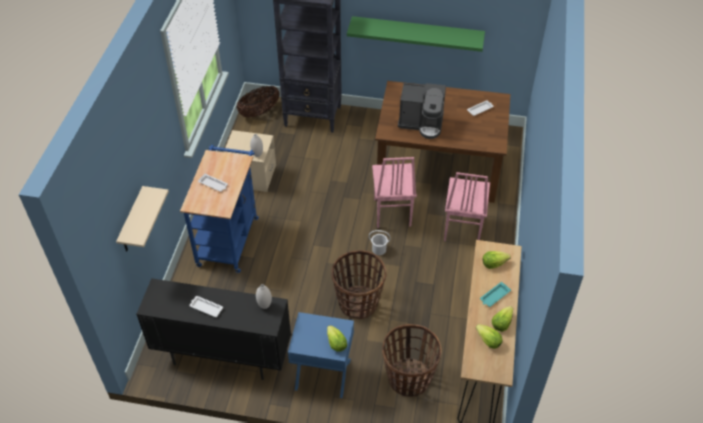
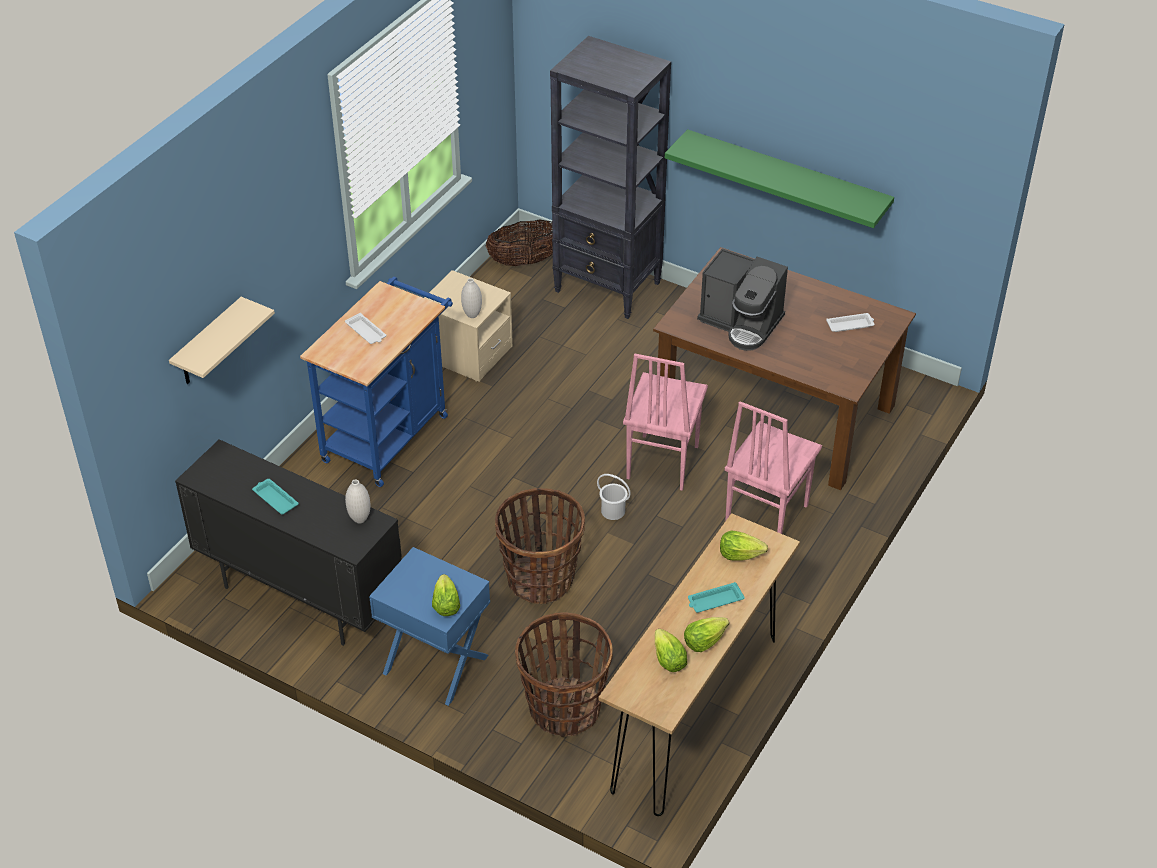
camera: 20 degrees right, 5 degrees down
(206, 307) = (275, 499): white tray -> turquoise tray

